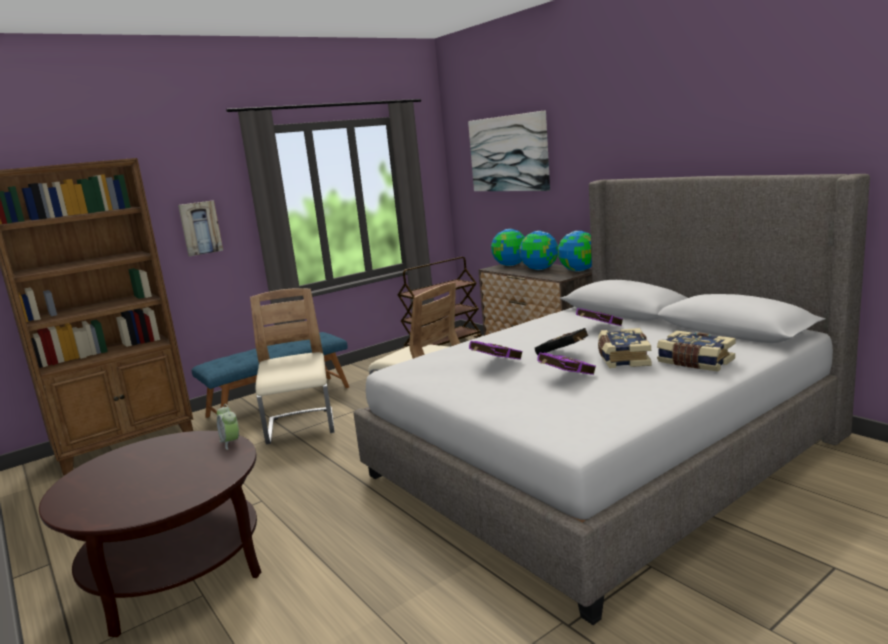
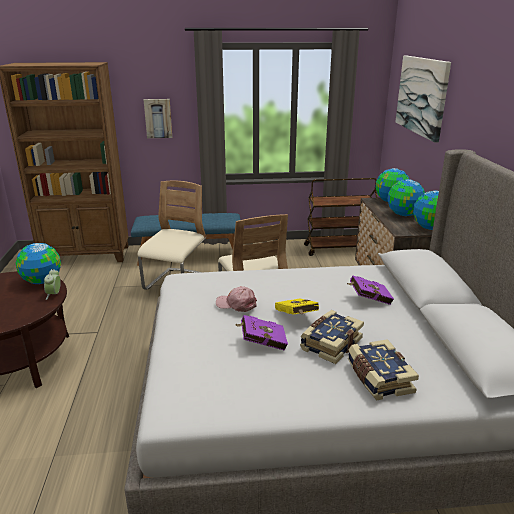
camera: 30 degrees right, 10 degrees up
(187, 440) = (42, 281): none -> globe
(494, 363) = (236, 304): purple book -> pink cap
(563, 354) = (296, 317): black book -> yellow book

